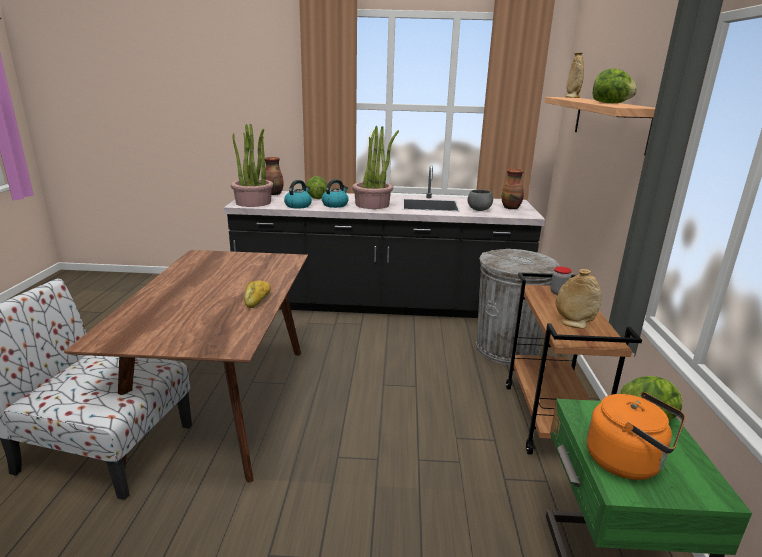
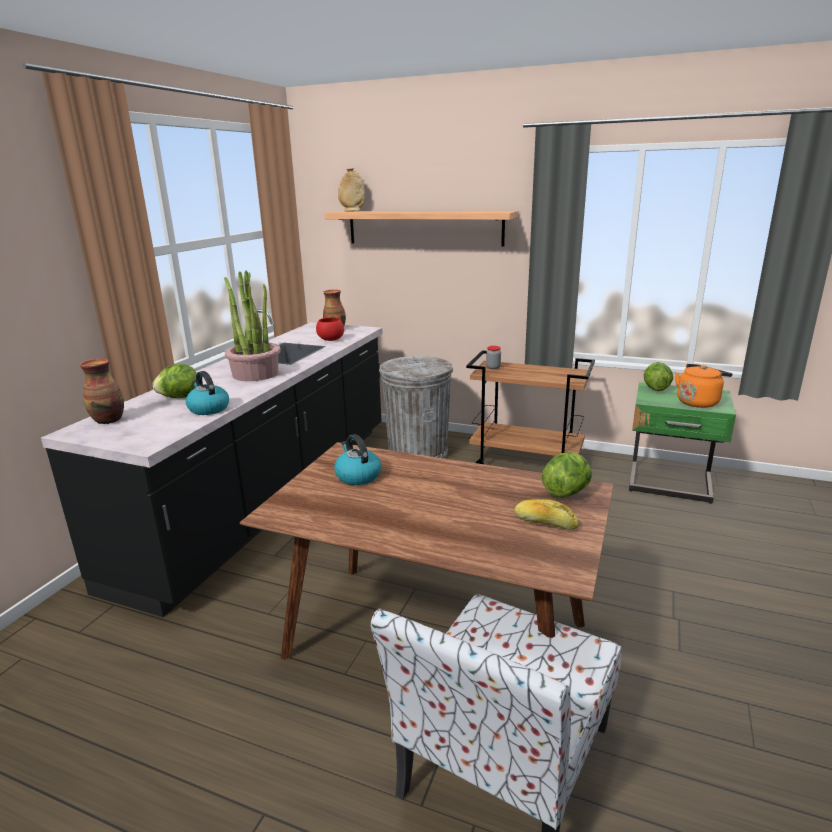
camera: 70 degrees left, 0 degrees up
(253, 202) = (149, 435): potted plant -> none
(258, 299) = (472, 475): bread -> bread (545, 523)
(335, 205) = (231, 390): kettle -> kettle (357, 476)
(479, 210) = (330, 340): grey bowl -> red bowl
(573, 324) = (550, 374): beige vase -> none
(610, 103) = (453, 211): lettuce -> lettuce (566, 492)

